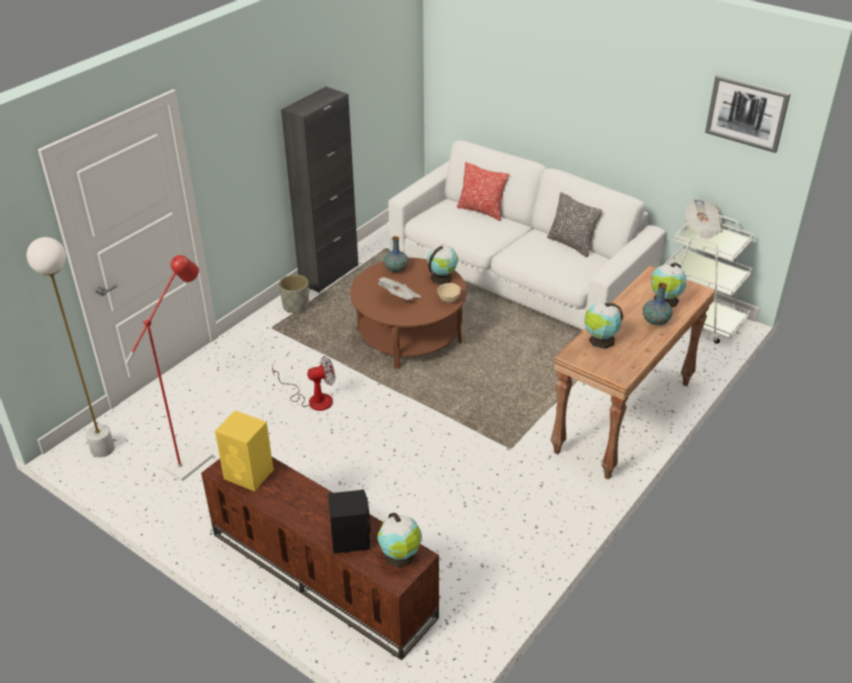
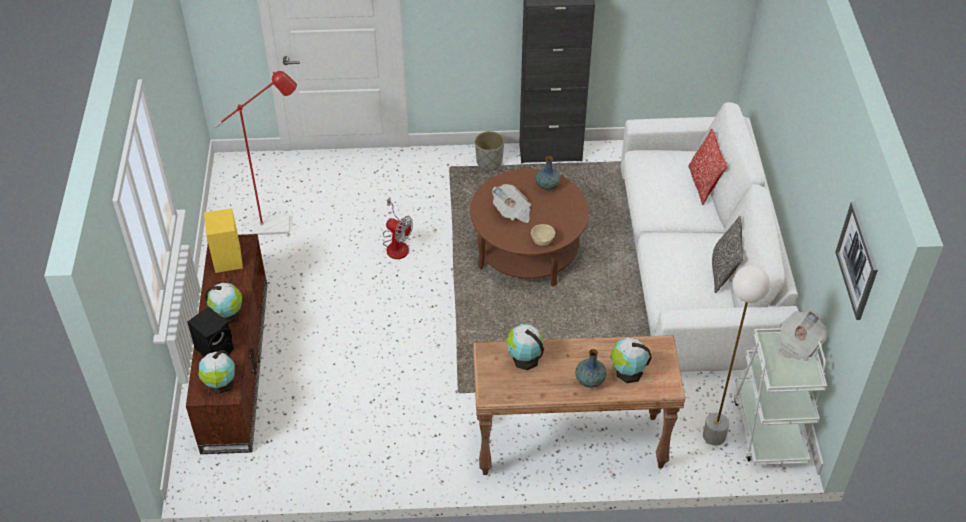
camera: 50 degrees right, 10 degrees up
(103, 449) = (243, 176): white floor lamp -> white floor lamp (714, 436)
(442, 278) = (567, 219): globe -> globe (228, 315)

